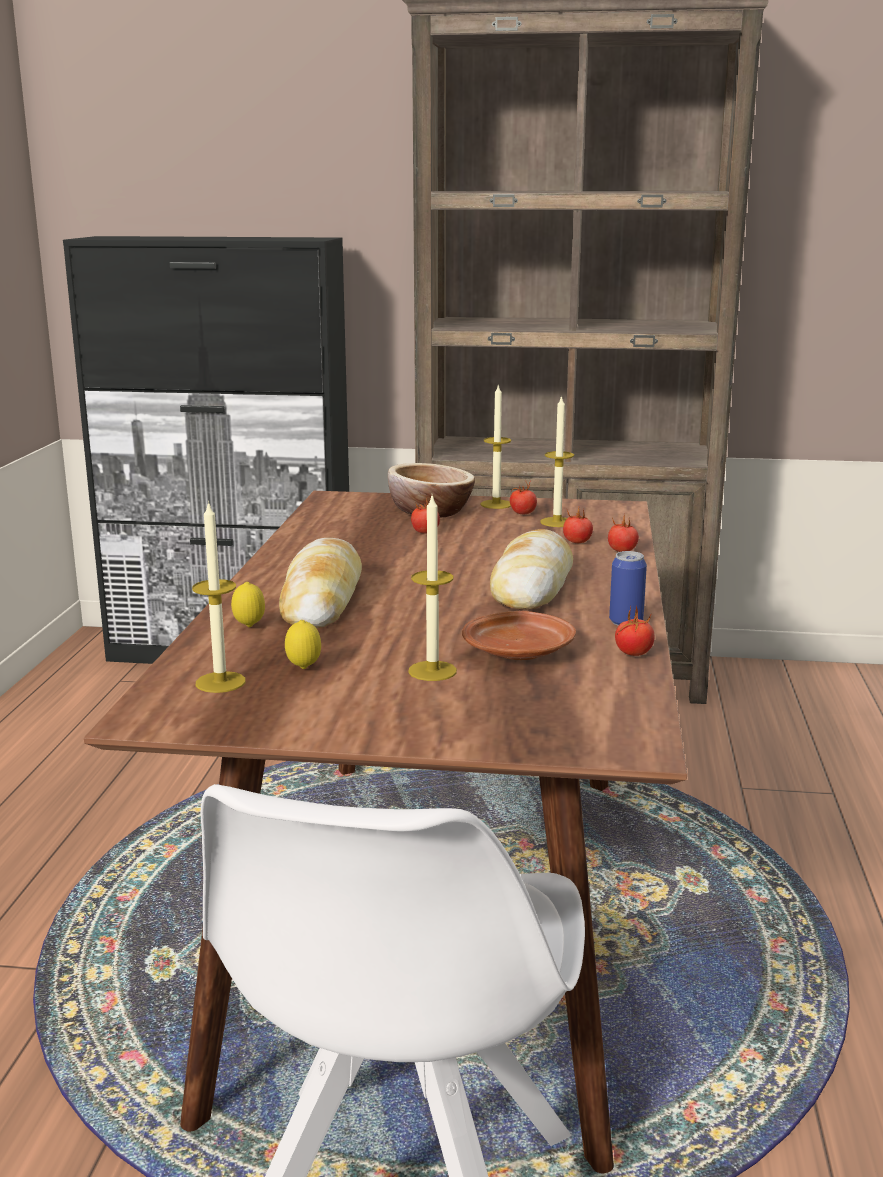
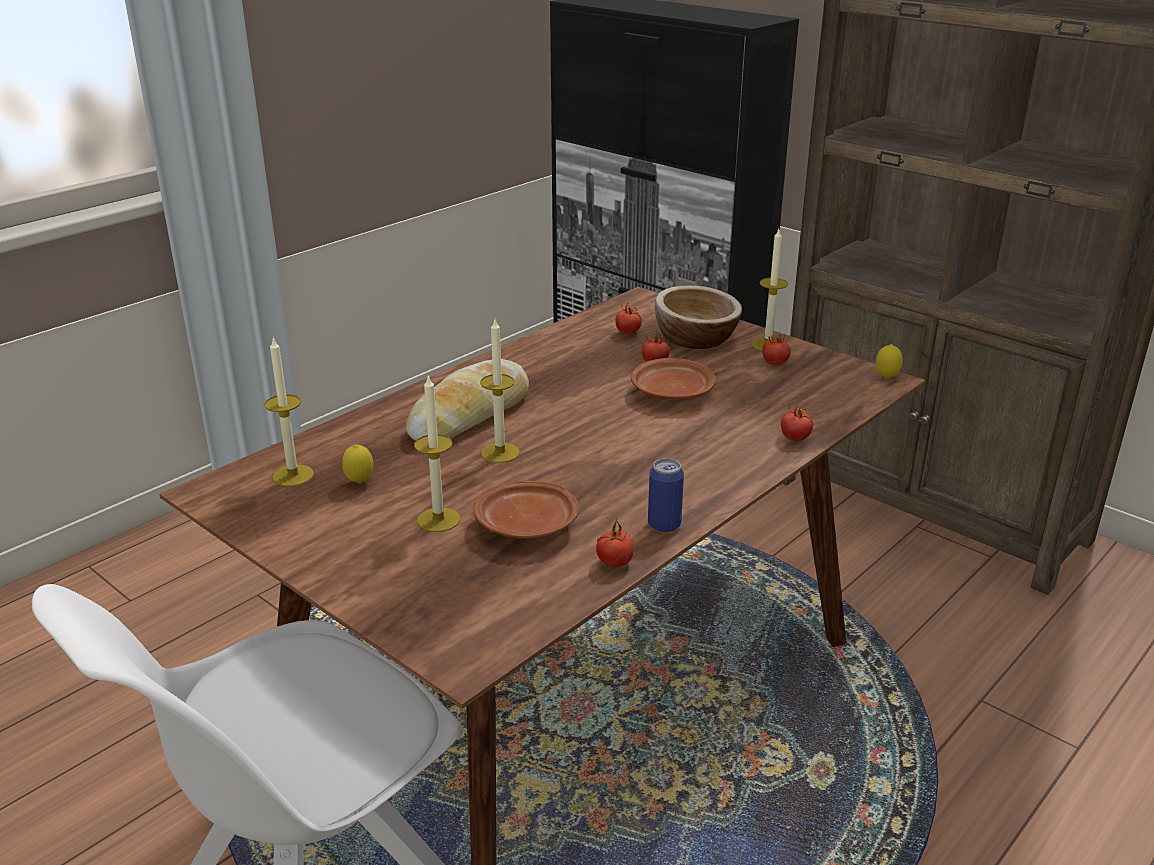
camera: 35 degrees right, 10 degrees up
(249, 627) = (383, 427): lemon -> lemon (886, 378)
(475, 546) = (671, 392): none -> brown plate
(533, 586) = (650, 455): bread -> none
(557, 522) = (790, 383): candle -> candle (500, 452)
(577, 542) = (770, 414): tomato -> tomato (628, 332)

